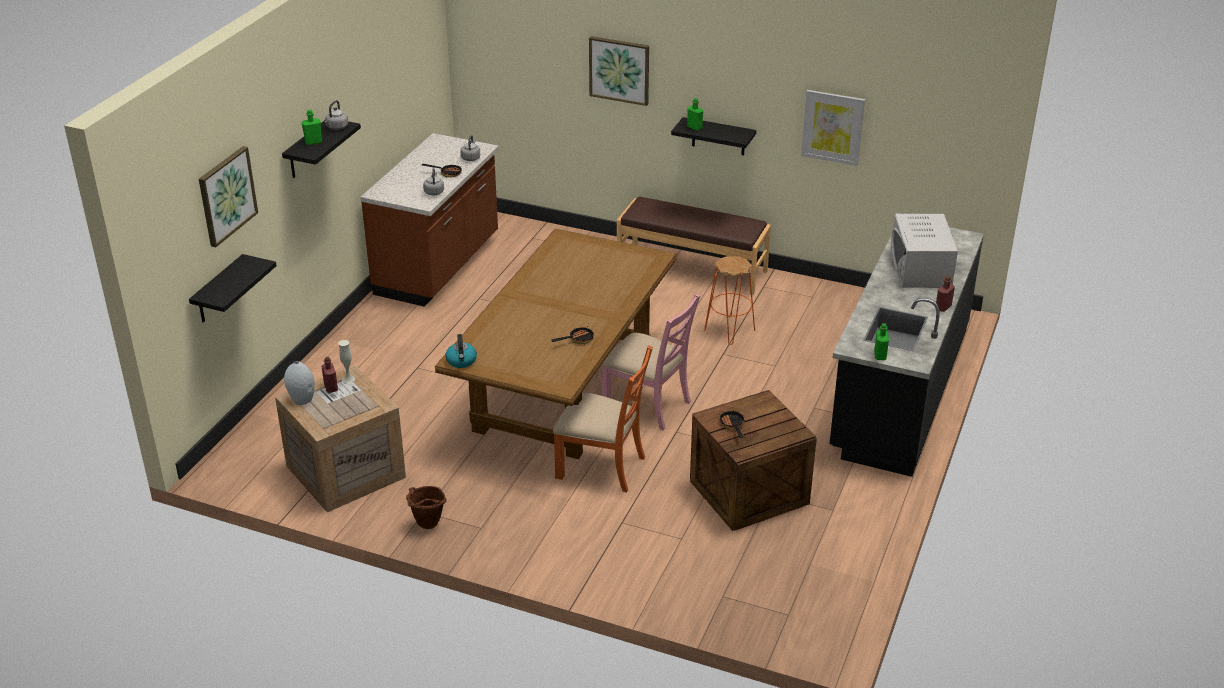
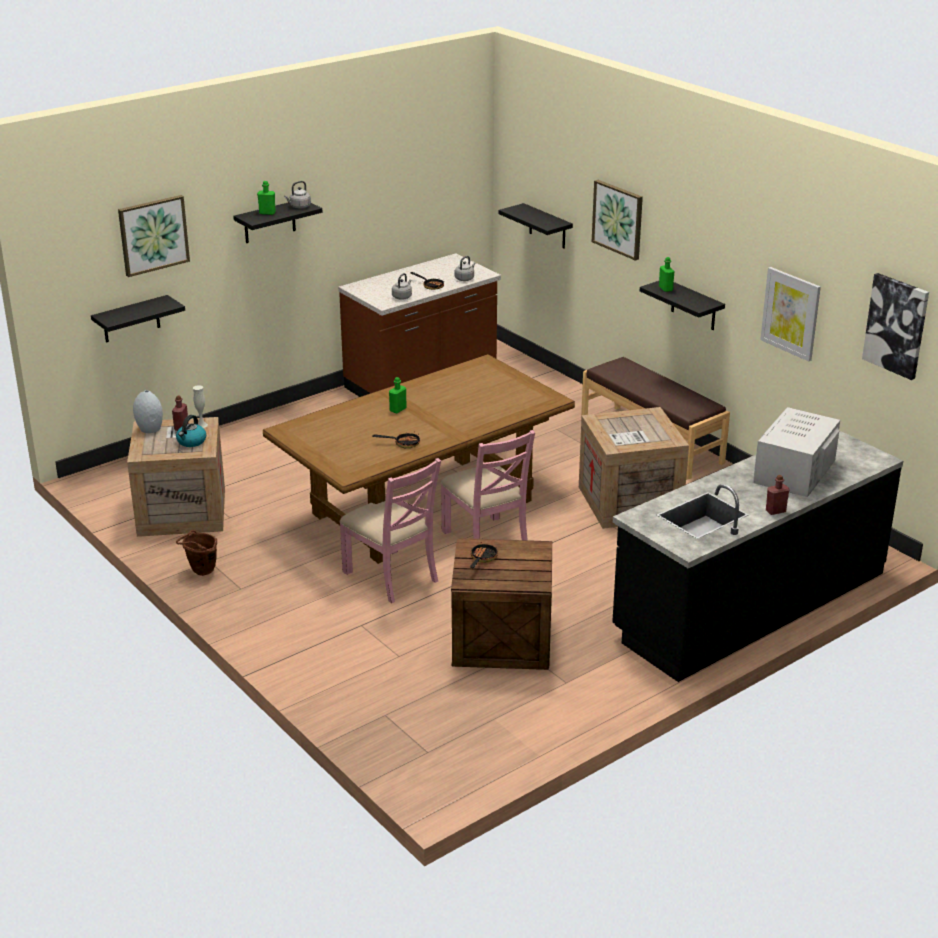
camera: 30 degrees right, 5 degrees down
(461, 361) = (287, 432): kettle -> kettle (191, 442)
(527, 88) = (547, 227): none -> black shelf
(602, 467) = (392, 576): orange chair -> pink chair
(730, 330) = (631, 503): orange stool -> crate
(880, 355) = (657, 532): green bottle -> green bottle (398, 410)
(949, 120) = (896, 325): none -> picture

